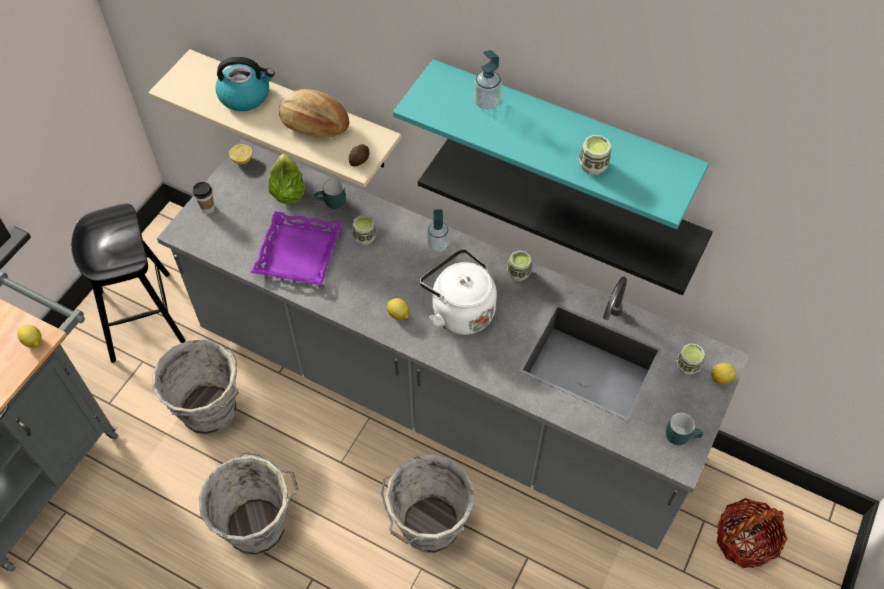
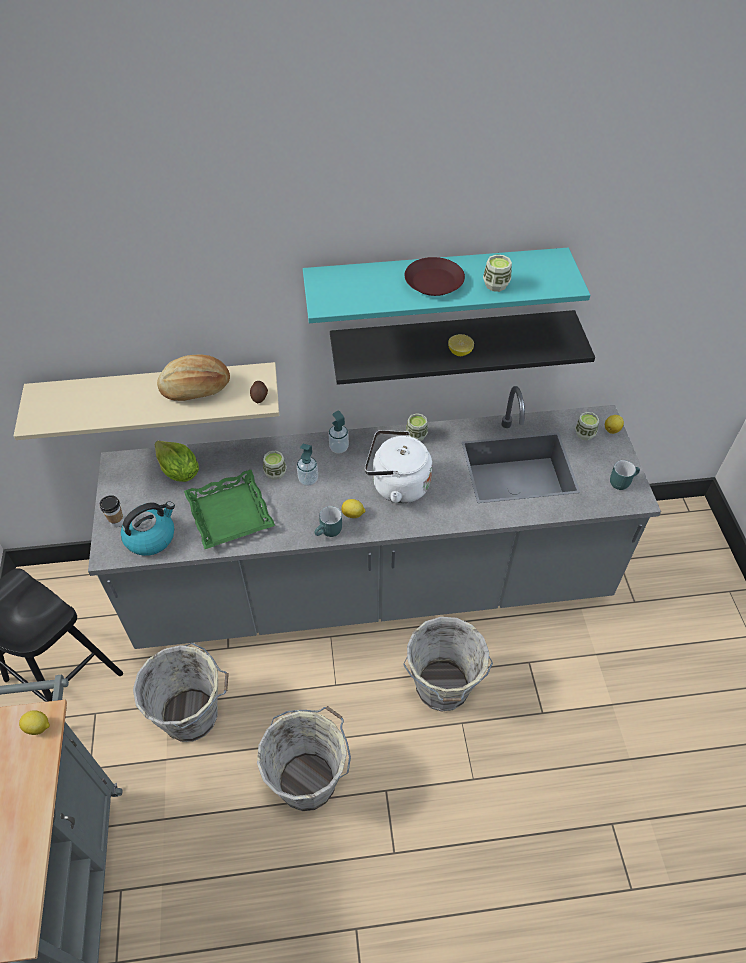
camera: 35 degrees left, 5 degrees down
(242, 160) = (116, 468): lemon -> lemon (460, 352)
(245, 96) = (112, 396): kettle -> kettle (151, 537)
(299, 253) = (231, 513): purple tray -> green tray
(331, 203) = (225, 462): turquoise mug -> turquoise mug (329, 532)
(486, 102) = (376, 279): soap dispenser -> soap dispenser (308, 479)
(537, 133) = (434, 281): none -> brown plate
(744, 540) = (653, 556): basket -> none

